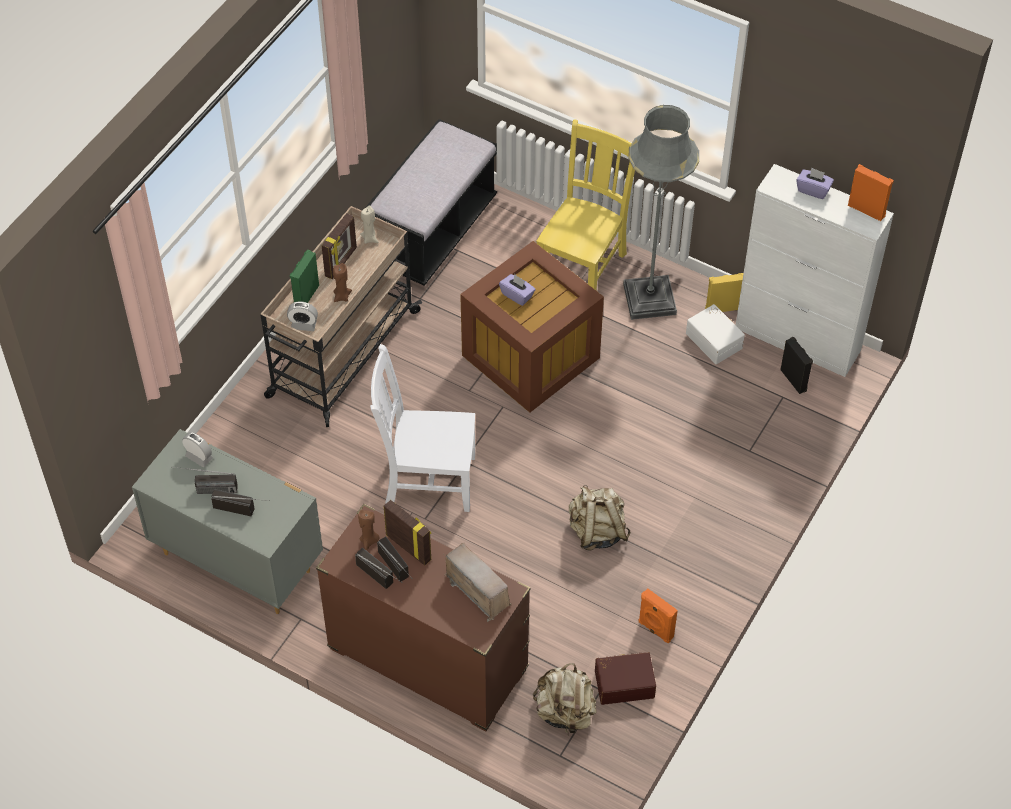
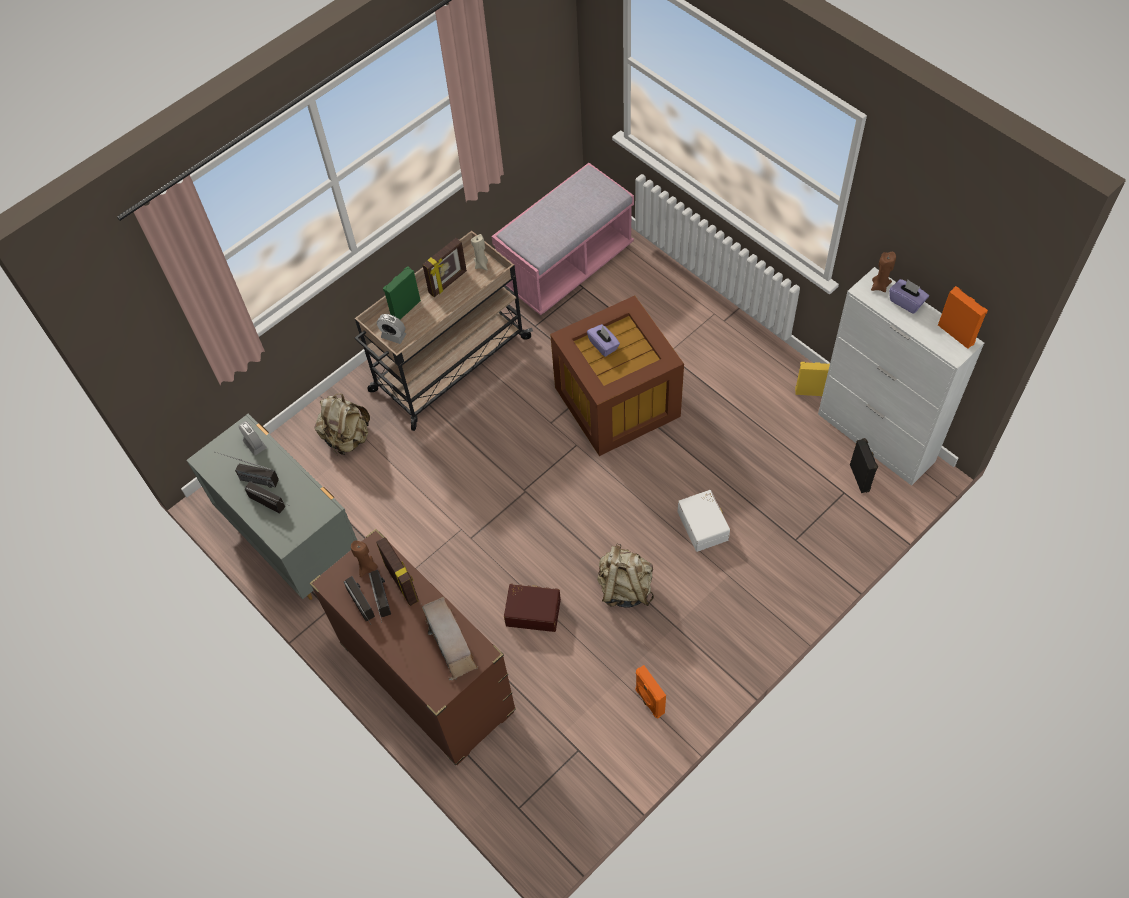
camera: 20 degrees right, 5 degrees up
(342, 296) = (437, 315): brown candle -> brown candle (879, 286)
(427, 479) = (485, 500): white chair -> none
(432, 232) = (566, 266): black bench -> pink bench
(565, 712) = (537, 765): beige backpack -> beige backpack (347, 438)
(583, 266) = (692, 325): yellow chair -> none
(624, 682) = (602, 748): brown storage box -> brown storage box (533, 611)
(649, 299) = (745, 369): grey floor lamp -> none
(715, 340) = (795, 421): white storage box -> white storage box (704, 525)

